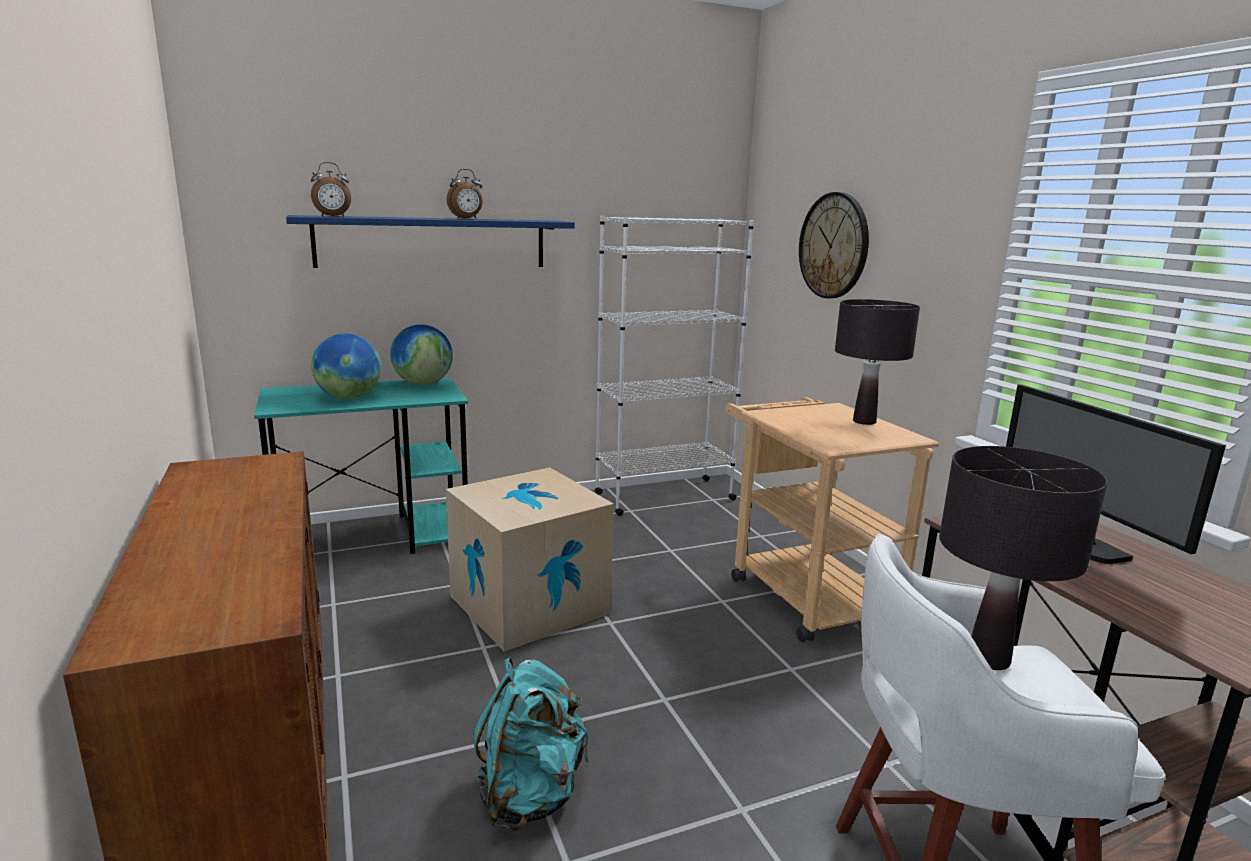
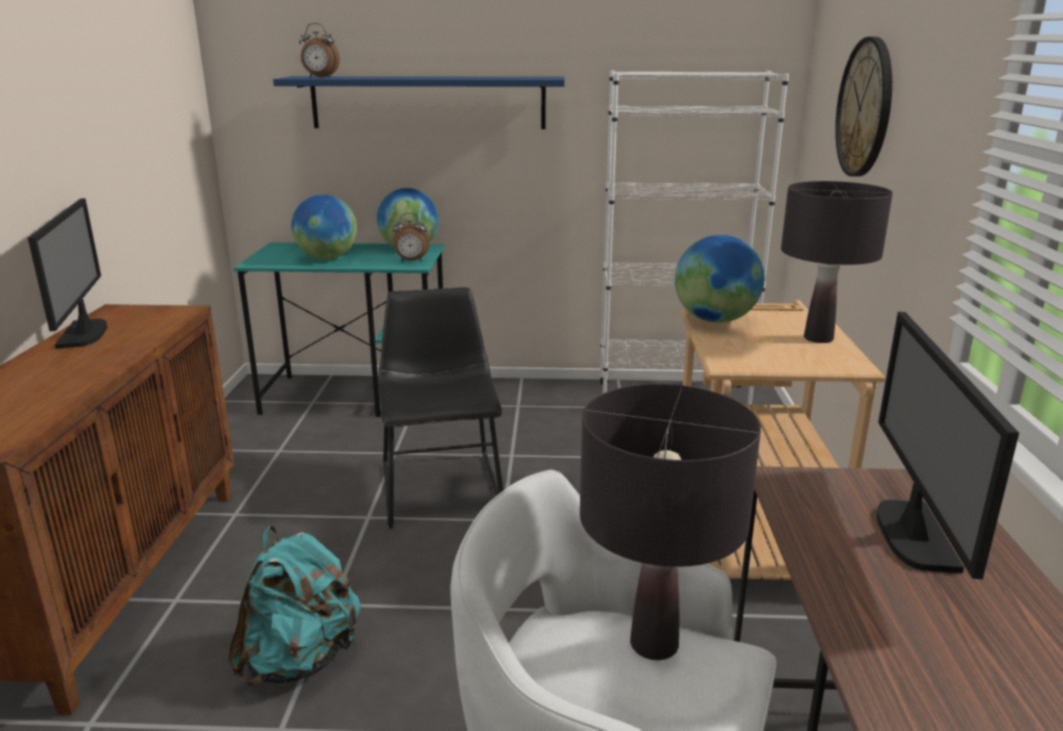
camera: 25 degrees right, 5 degrees up
(194, 495) = (84, 334): none -> monitor
(466, 218) = (455, 77): alarm clock -> alarm clock (411, 261)
(529, 604) = (441, 485): cardboard box -> black chair
(778, 416) = (714, 320): none -> globe

